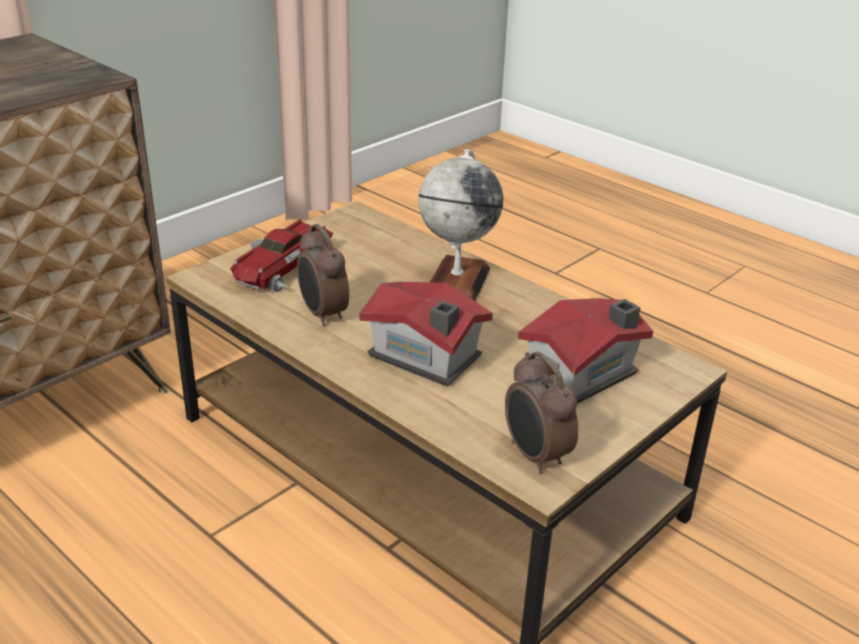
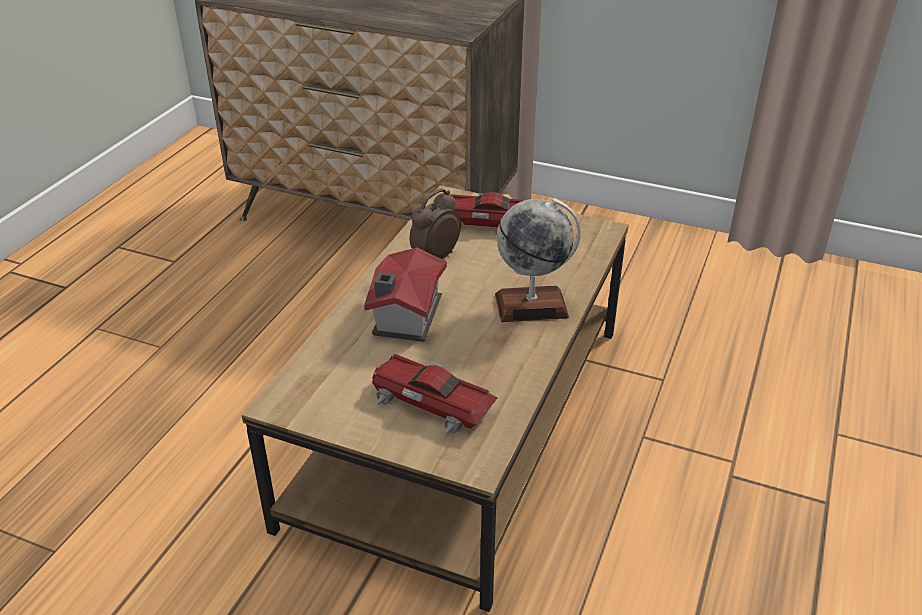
camera: 70 degrees right, 5 degrees up
(535, 456) = (306, 395): alarm clock -> none
(584, 375) = (430, 402): toy house -> toy car

